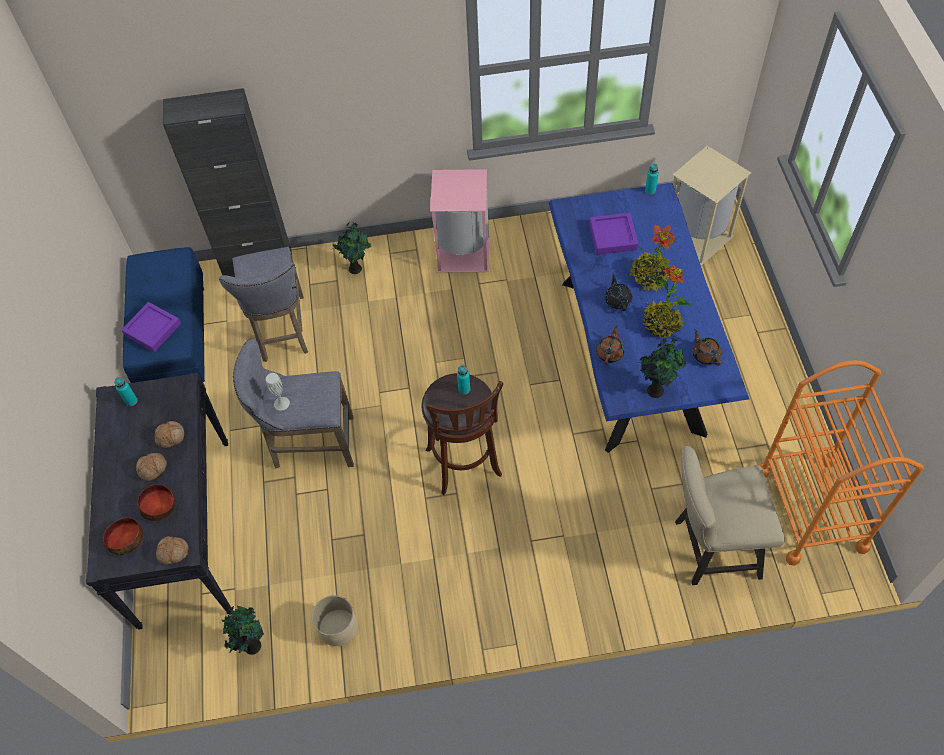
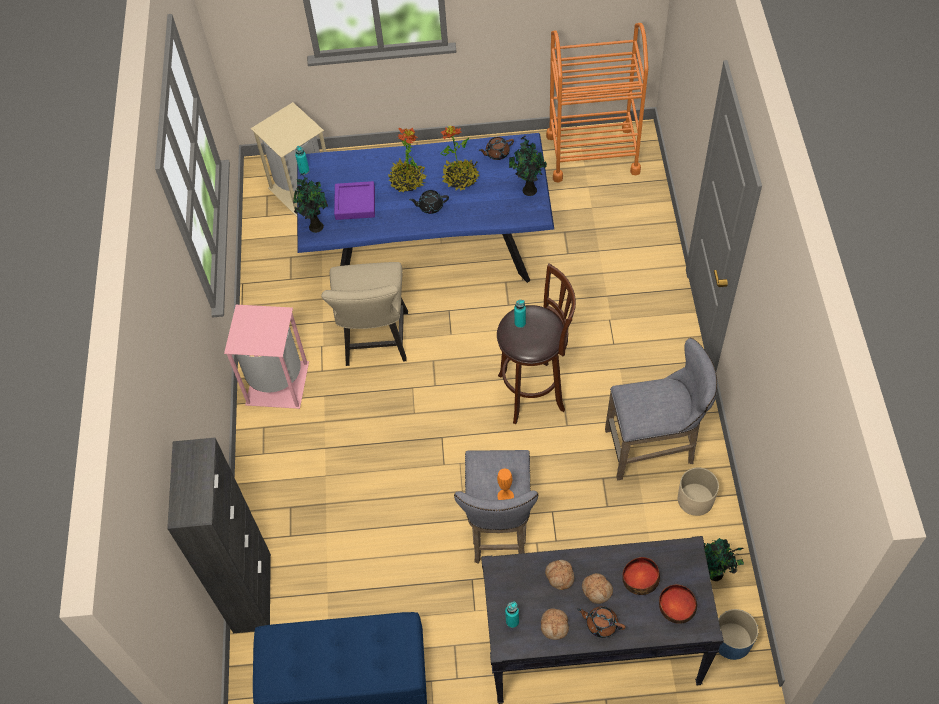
camera: 85 degrees left, 0 degrees up
(152, 329) = (373, 658): purple tray -> none
(173, 553) = (690, 561): bread -> bread (555, 625)
(179, 661) = (732, 641): none -> blue planter
(281, 332) = (352, 563): grey stool -> grey stool (654, 448)
(281, 403) = (505, 496): white vase -> orange vase
(356, 268) = (276, 487): potted plant -> potted plant (315, 226)
(610, 353) = (487, 217): brown teapot -> brown teapot (601, 624)
(710, 549) = (624, 221): beige chair -> beige chair (375, 343)

